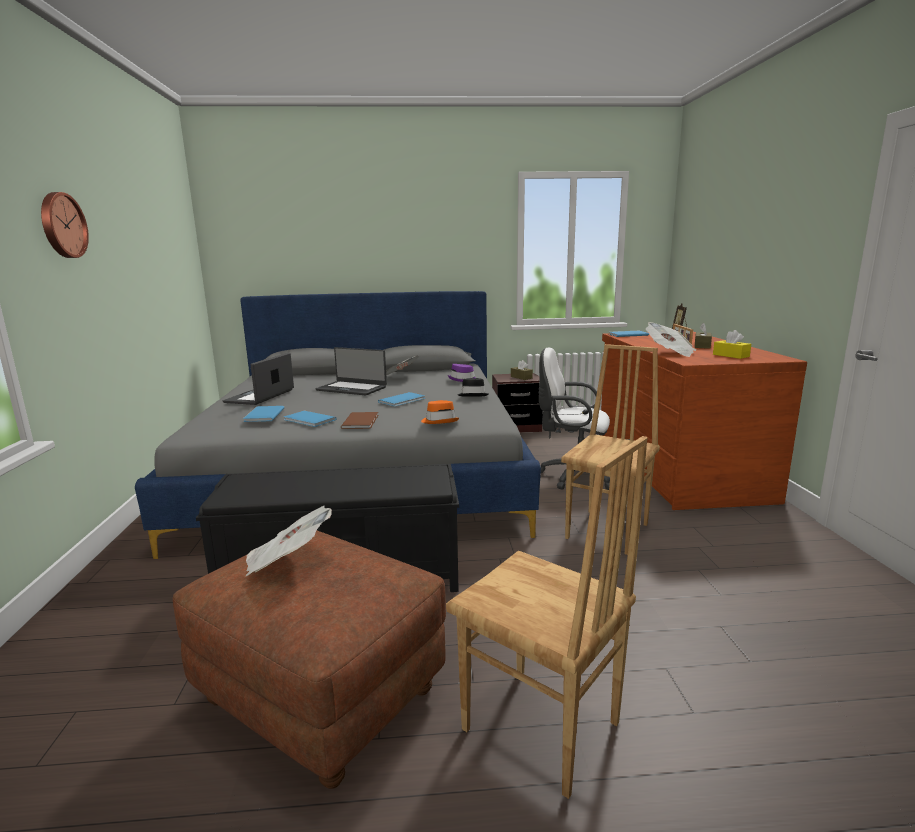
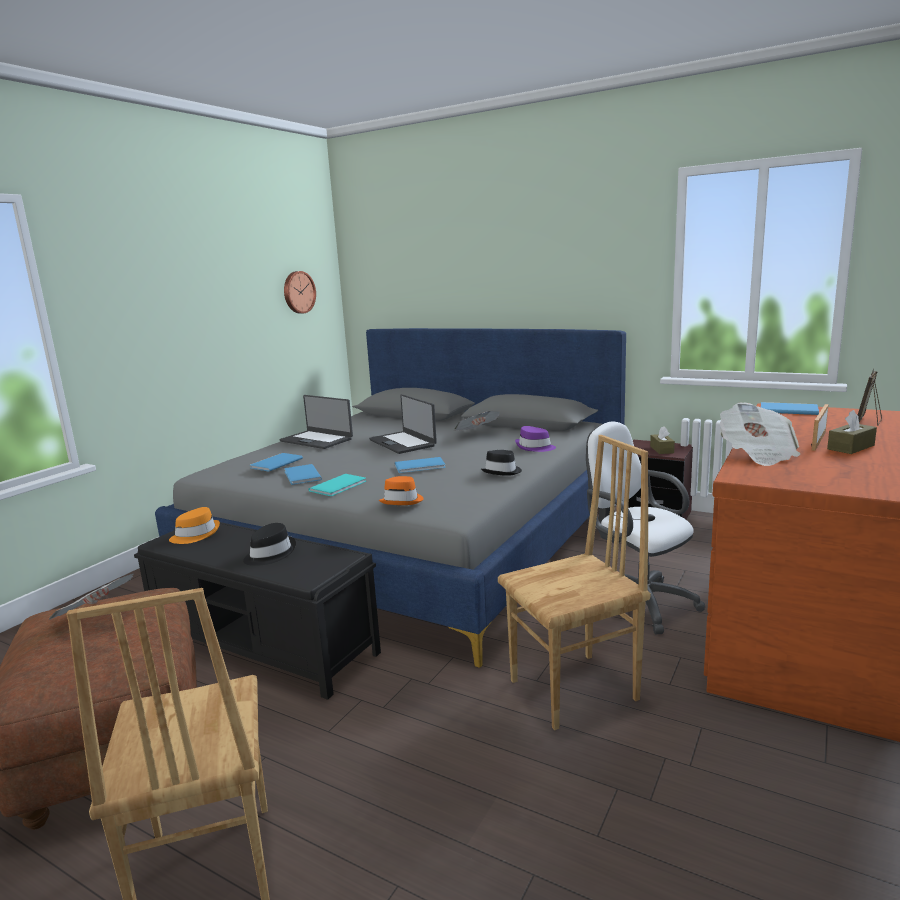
camera: 35 degrees right, 0 degrees up
(61, 225) = (137, 281): wall clock -> wall clock (298, 292)
(254, 485) = (196, 535): none -> orange hat
(261, 396) = (317, 440): laptop -> laptop turned 105 degrees counterclockwise
(362, 421) = (340, 486): brown book -> turquoise book
(364, 481) = (270, 554): none -> black hat
(731, 355) = (845, 474): yellow tissue box -> none

